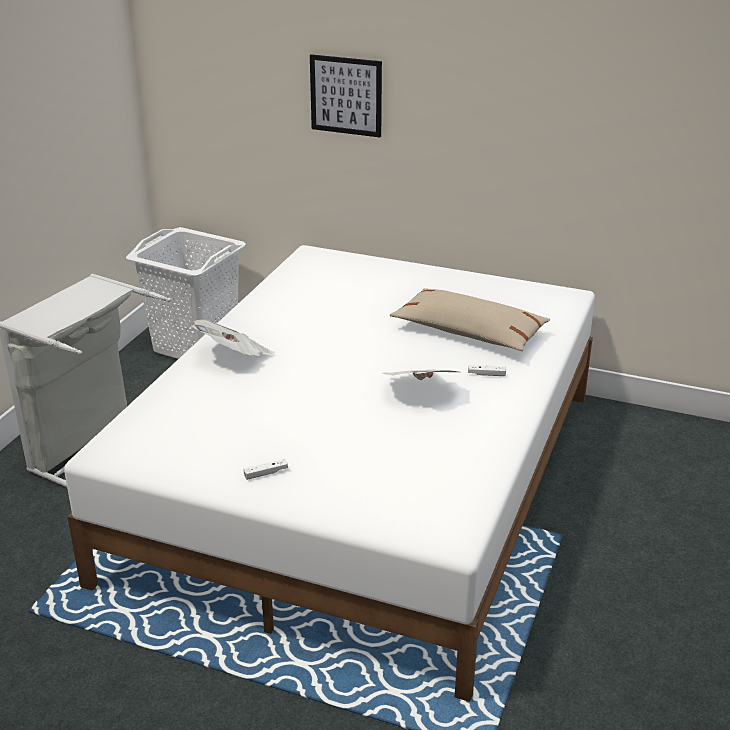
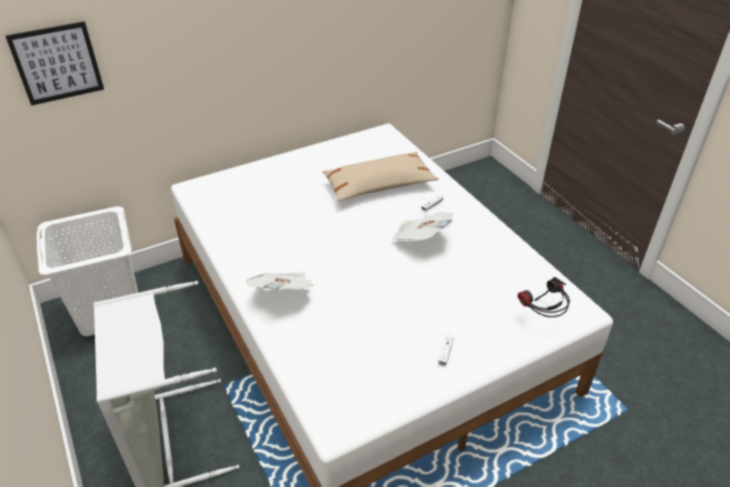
camera: 50 degrees left, 10 degrees up
(346, 95) = (183, 47): picture -> picture (57, 63)
(402, 513) = (541, 316): none -> headphones

